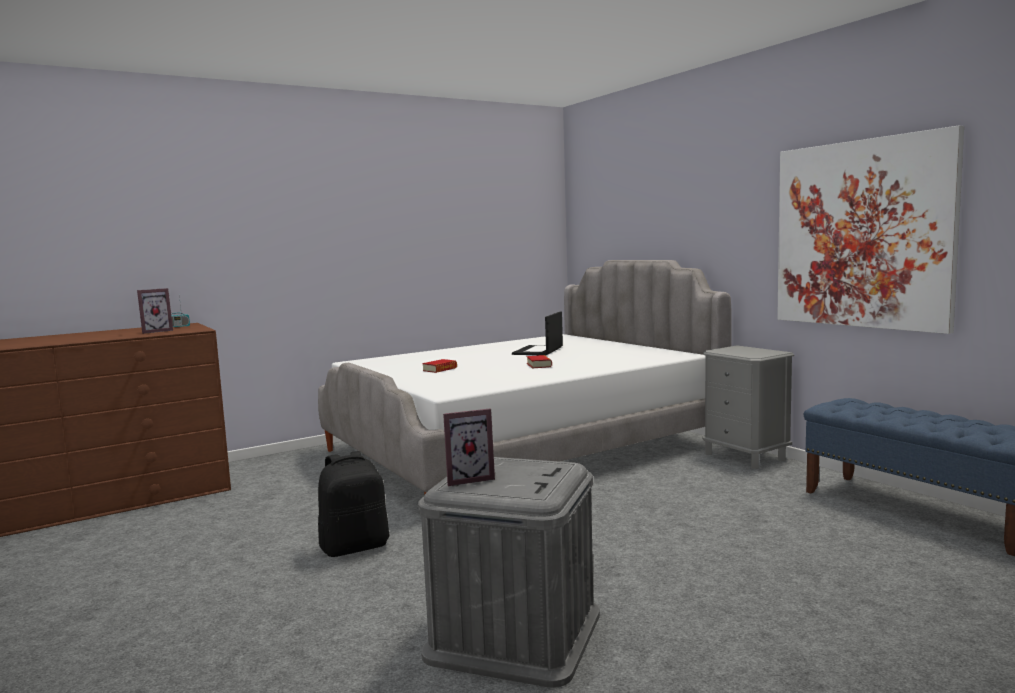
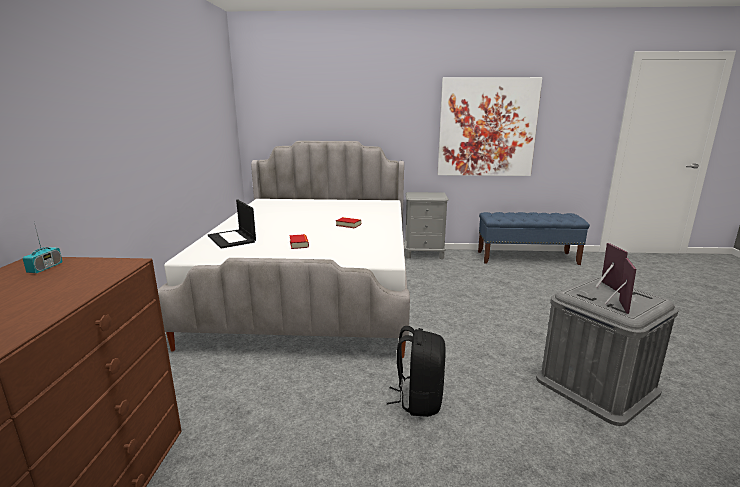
camera: 55 degrees left, 10 degrees up
(155, 331) = (58, 282): picture frame -> picture frame (604, 287)
(538, 351) = (300, 215): laptop -> laptop (232, 239)

